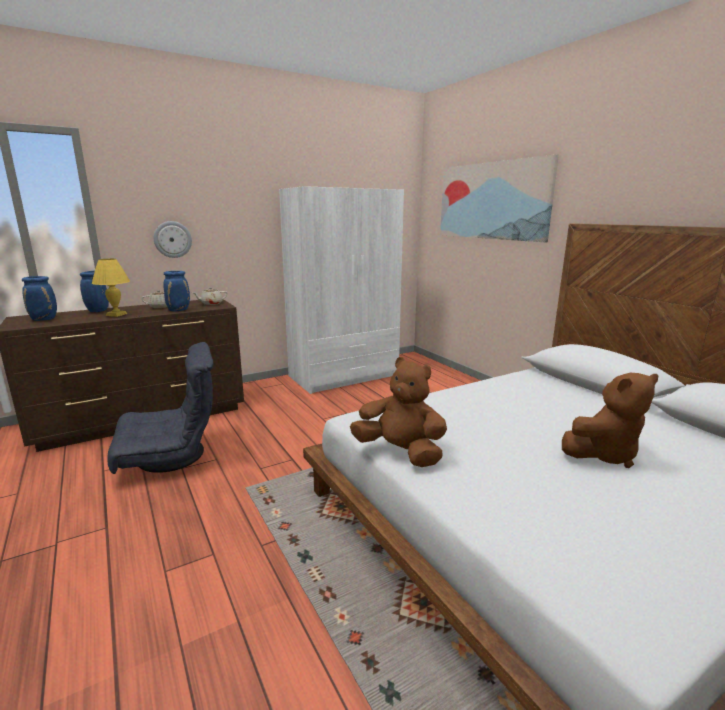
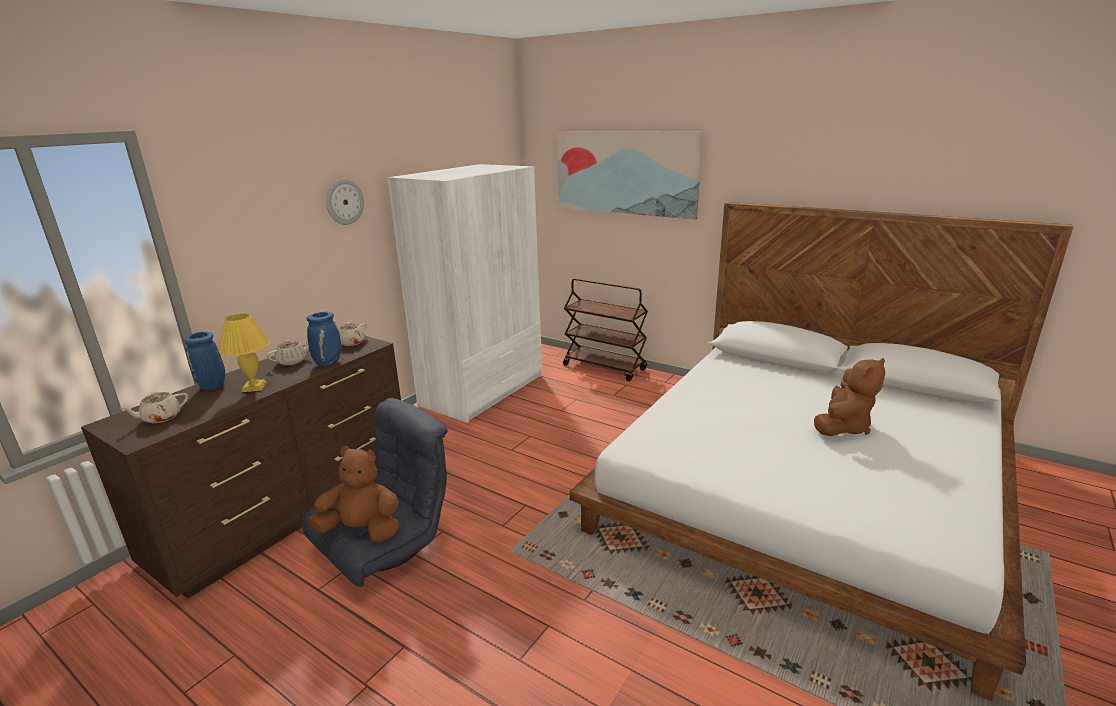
camera: 25 degrees left, 5 degrees up
(45, 319) = (161, 418): blue vase -> beige teapot
(172, 239) = (271, 265): wall clock -> wall clock (344, 202)
(400, 452) = (705, 471): brown plush toy -> brown plush toy (362, 530)
(457, 379) = (605, 367): none -> brown cart

